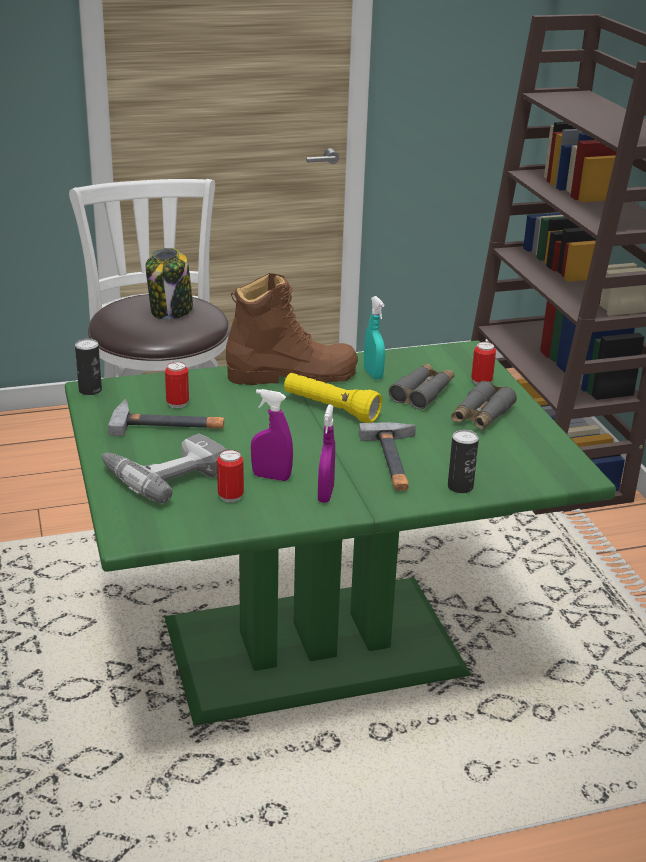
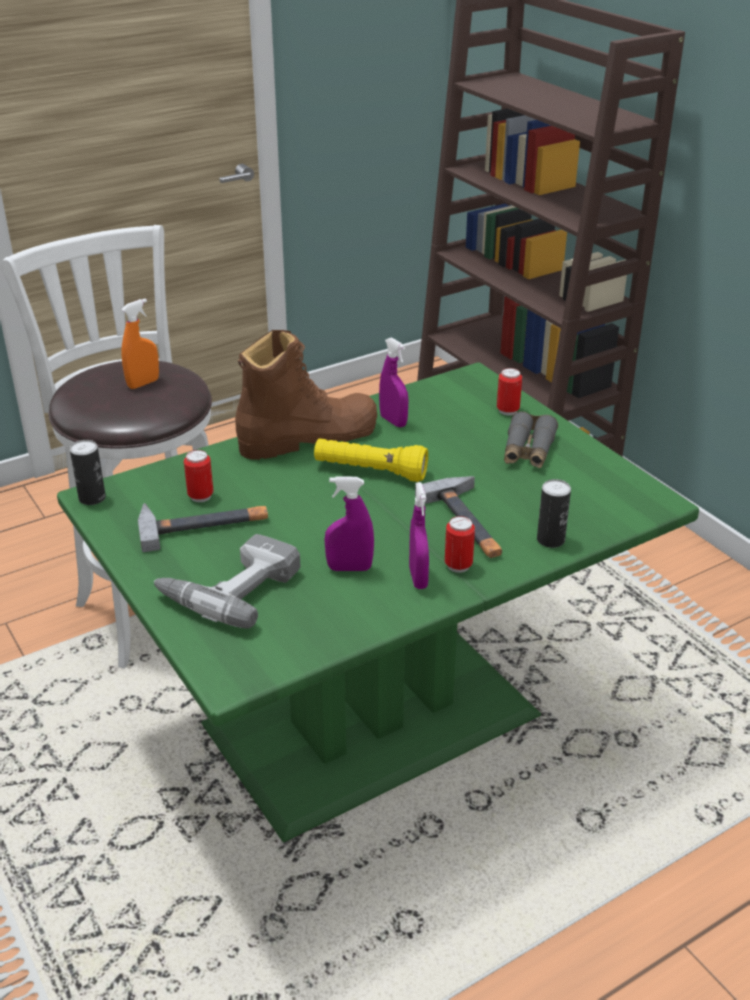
camera: 15 degrees left, 5 degrees up
(171, 311) = (143, 383): jar -> orange spray bottle
(230, 496) = (317, 602): can -> can (458, 565)
(373, 374) = (393, 421): turquoise spray bottle -> purple spray bottle
(423, 392) = (455, 434): grey binoculars -> none

